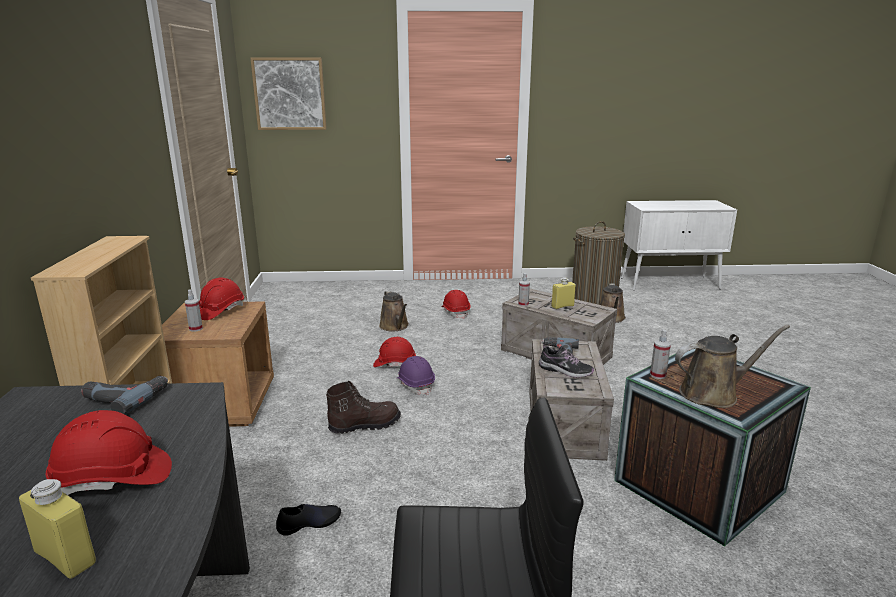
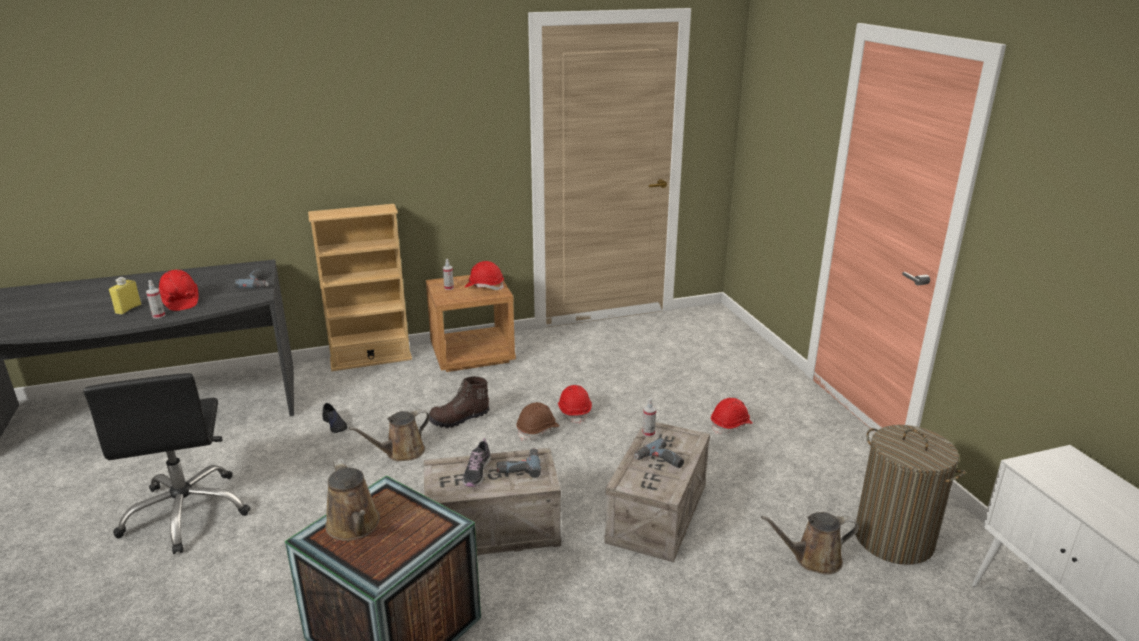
camera: 75 degrees right, 5 degrees up
(289, 94) = (765, 117): picture -> none
(364, 425) = (459, 419): brown boot -> brown boot turned 105 degrees clockwise
(395, 326) = (662, 395): brown watering can -> brown watering can (401, 452)
(415, 384) = (538, 430): purple hard hat -> brown hard hat
(562, 306) = (659, 461): yellow bottle -> power drill
(658, 375) = (391, 493): spray bottle -> spray bottle (158, 316)

